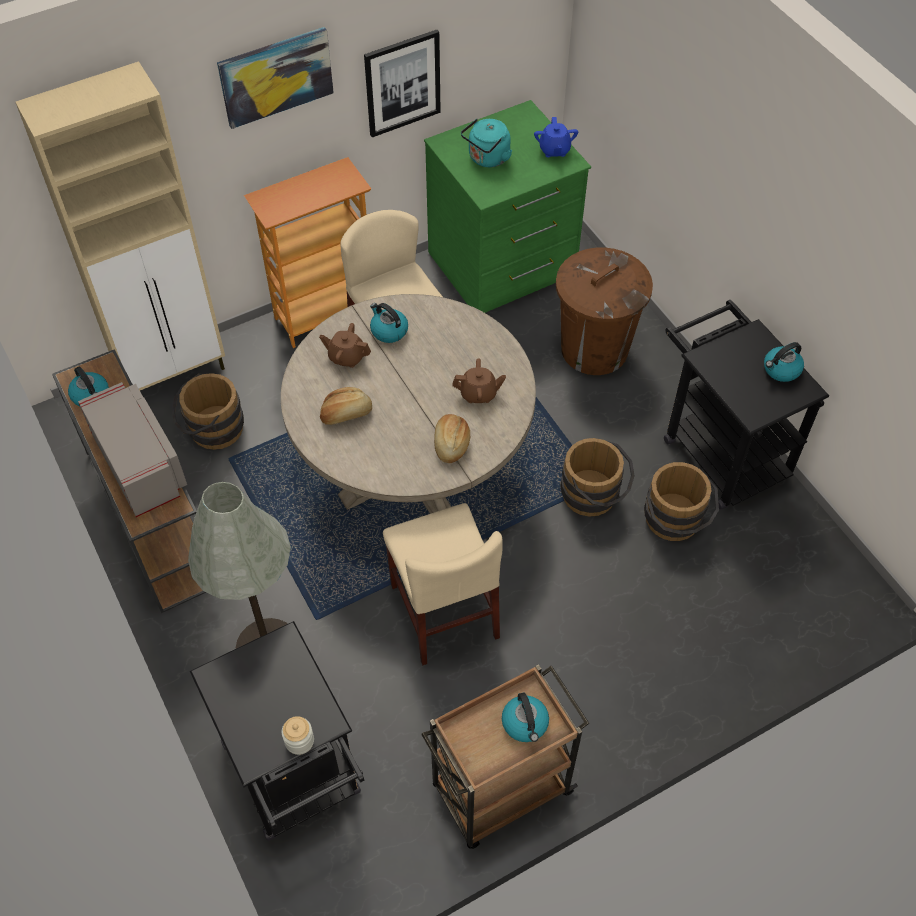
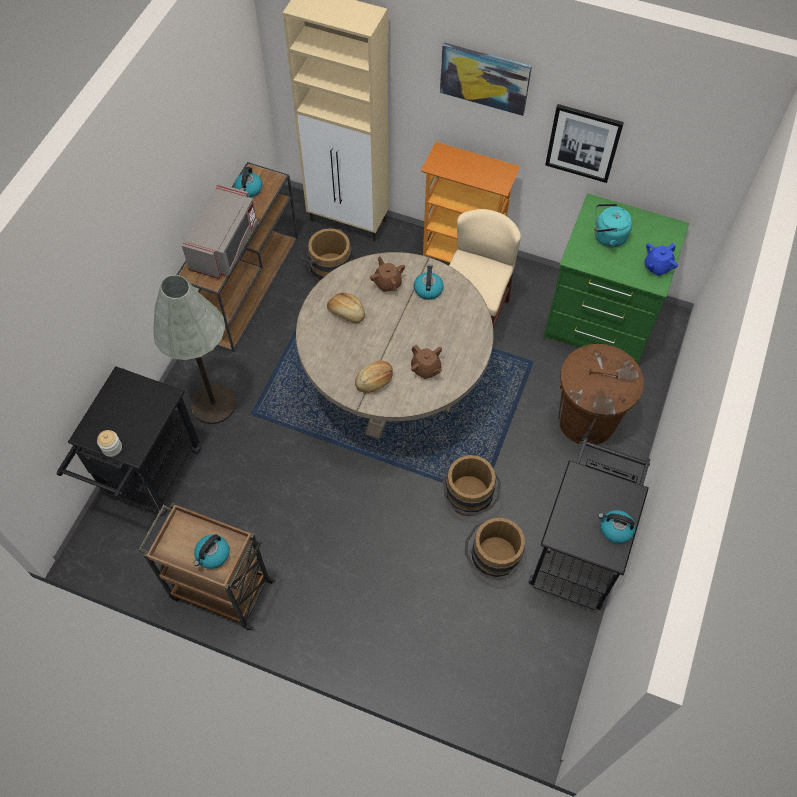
camera: 50 degrees right, 5 degrees up
(444, 611) = (312, 475): beige chair -> none

